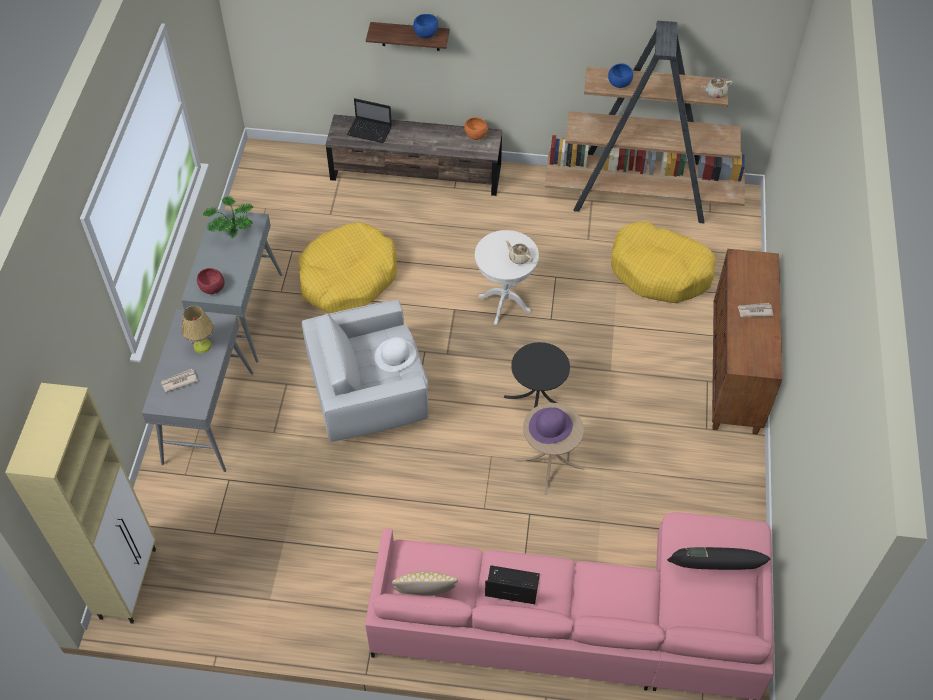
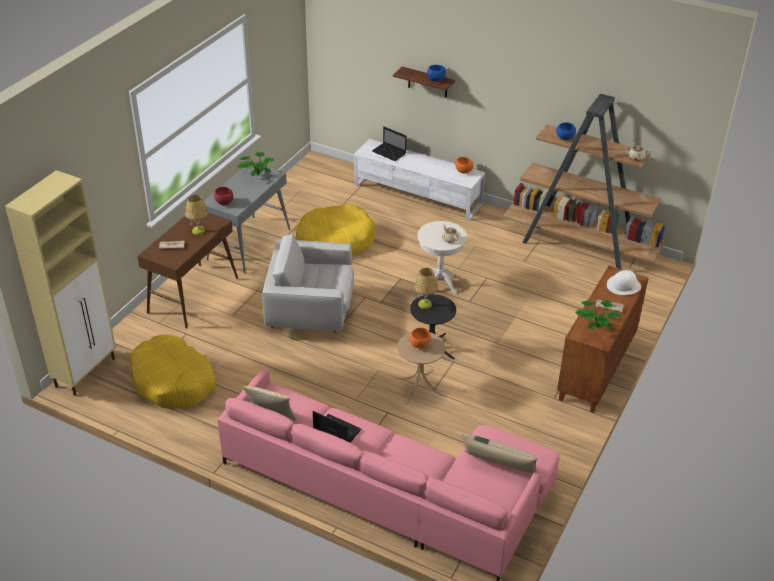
camera: 20 degrees right, 15 degrees down
(208, 417) = (193, 295): grey console table -> brown console table
(395, 355) = (333, 279): white hat -> white hat (623, 285)
(416, 173) = (418, 195): brown tv stand -> white tv stand
(528, 362) = (425, 304): none -> table lamp
(550, 426) = (420, 345): purple hat -> orange bowl
(660, 271) = (569, 293): yellow dog bed -> yellow dog bed (173, 381)
(713, 569) = (497, 466): black pillow -> beige pillow
(753, 348) = (594, 328): none -> potted plant

